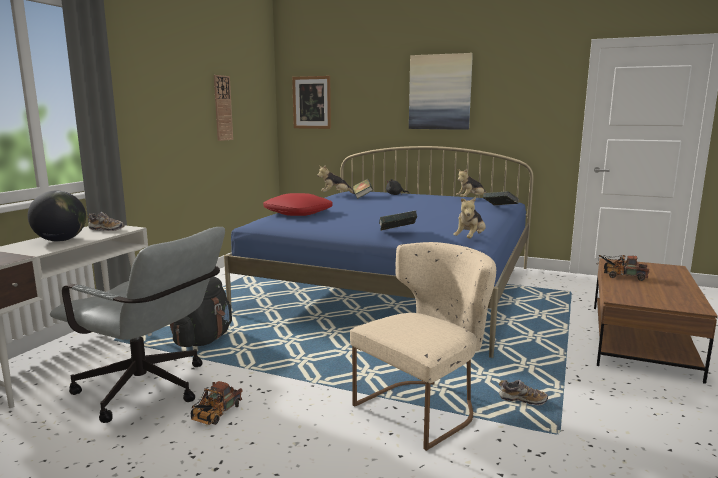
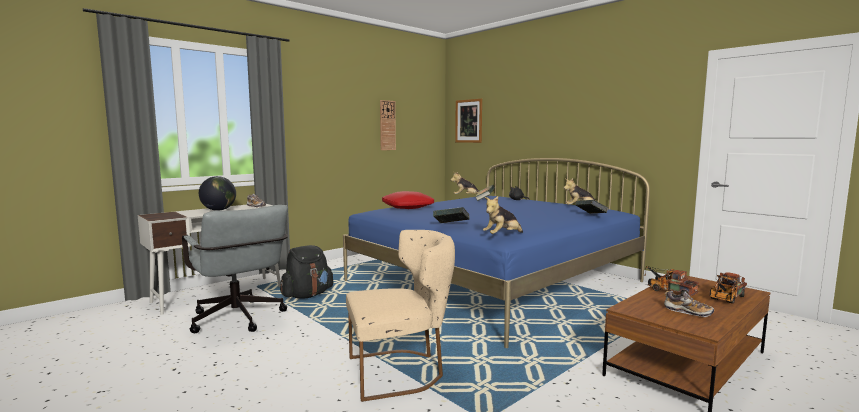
camera: 25 degrees right, 5 degrees down
(215, 415) = (256, 343): toy truck -> toy truck (725, 298)
(440, 92) = (566, 109): picture -> none
(522, 400) = (489, 386): shoe -> shoe (687, 312)

